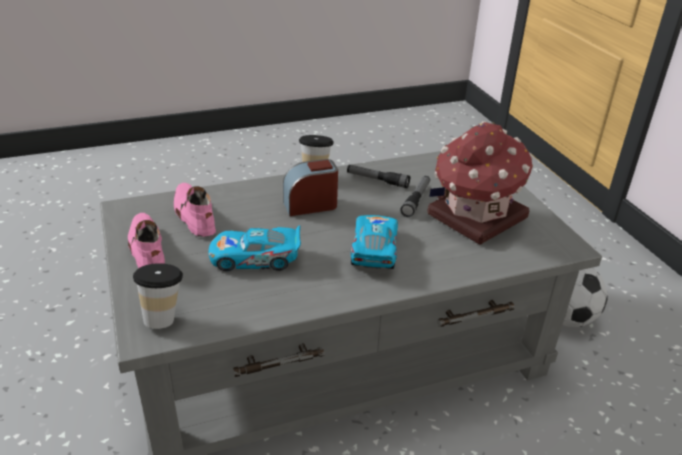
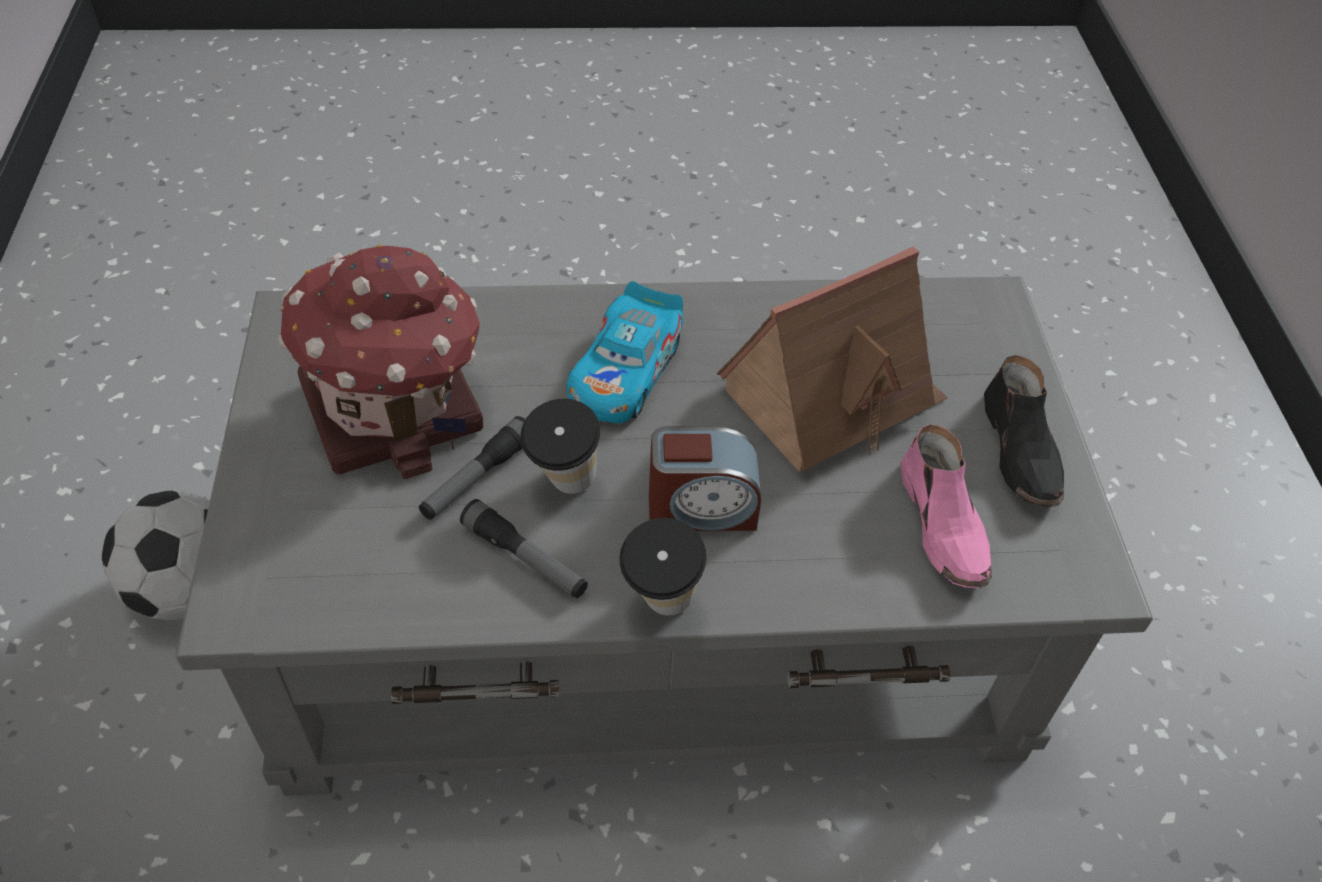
camera: 165 degrees left, 15 degrees up
(147, 250) = (1021, 452): pink shoe -> black shoe
(163, 317) = (973, 322): cup -> cup (564, 487)
(255, 258) = (831, 397): toy car -> toy house

